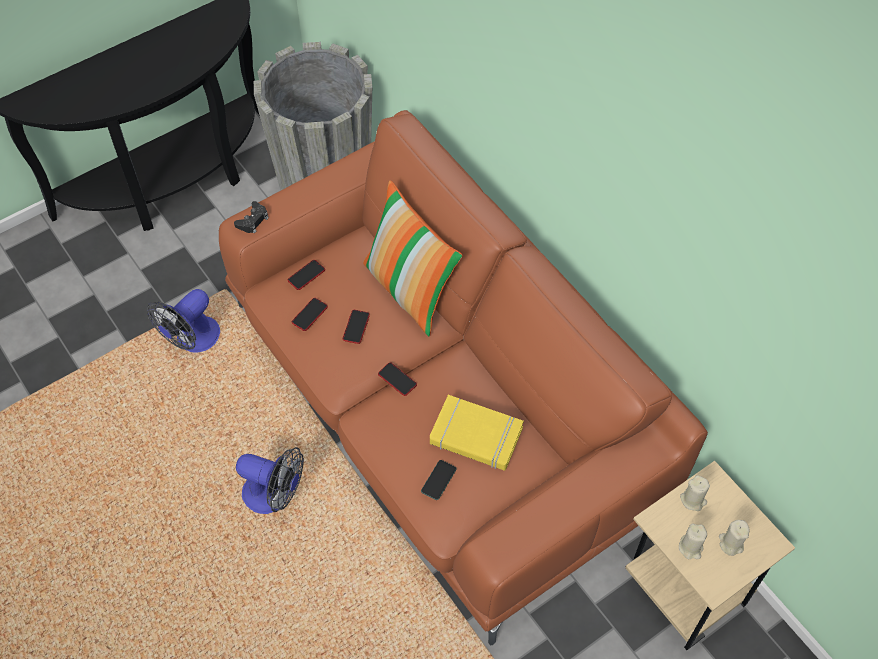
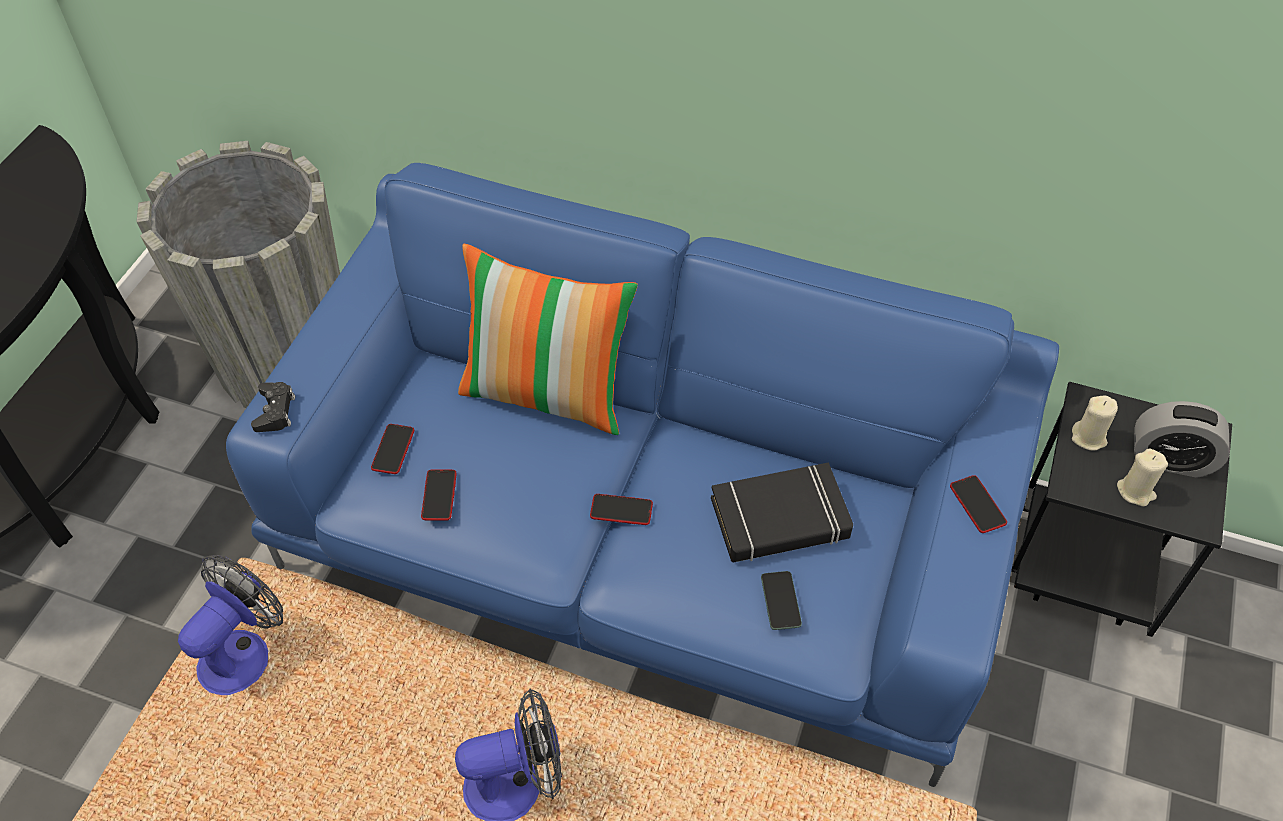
camera: 35 degrees left, 5 degrees down
(192, 341) = (243, 651): fan -> fan turned 150 degrees counterclockwise
(356, 327) = (516, 475): phone -> phone (977, 505)
(441, 408) = (643, 540): brown sofa -> blue sofa
(475, 436) = (780, 519): yellow book -> black book
(687, 589) = (1080, 572): beige side table -> black side table
(731, 543) = (1169, 460): beige candle -> alarm clock

